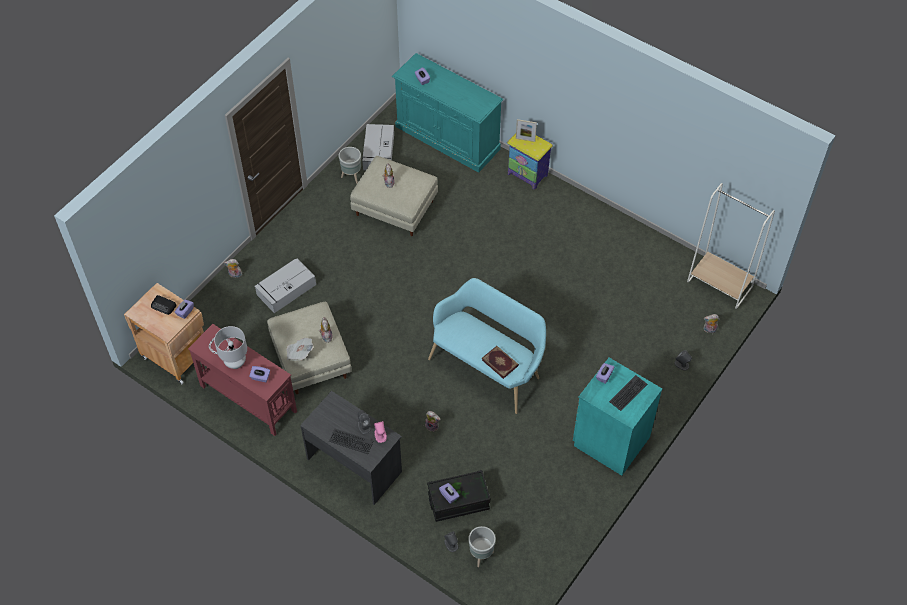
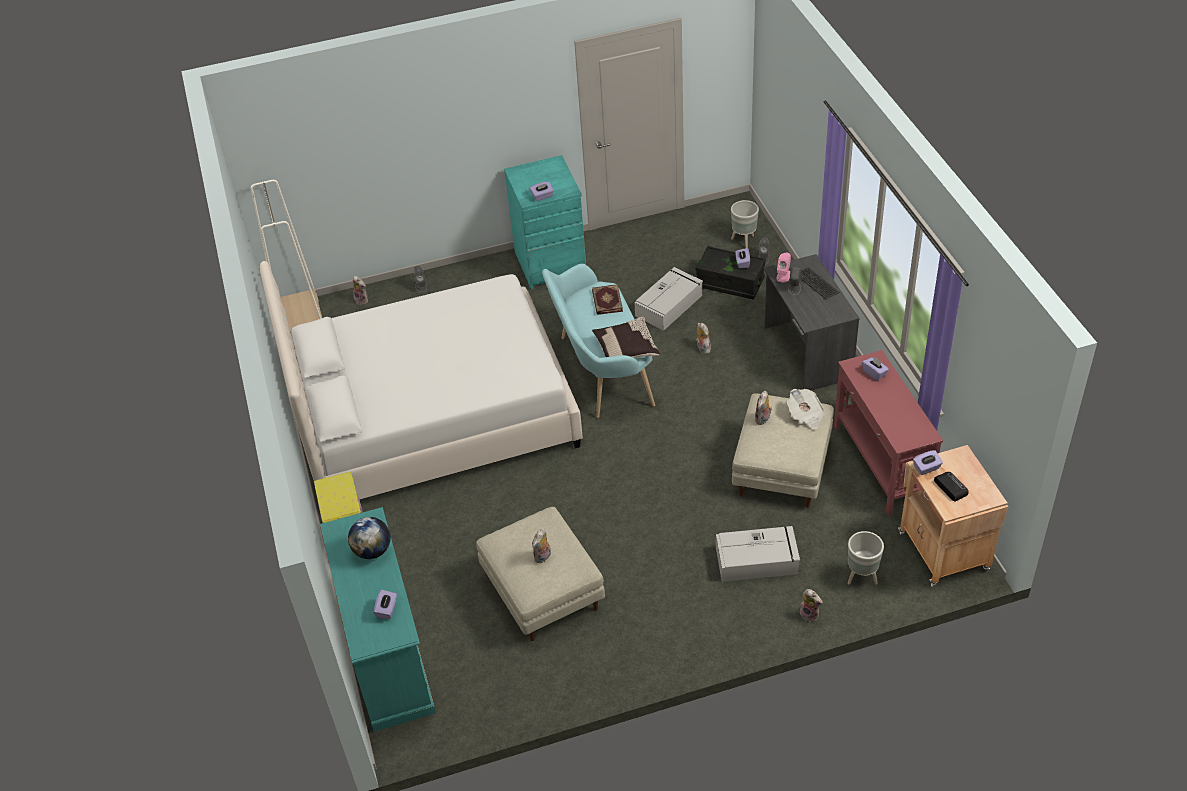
camera: 140 degrees left, 10 degrees down
(229, 355) = (897, 410): white table lamp -> none
(351, 176) = (559, 669): grey planter -> grey planter (861, 577)
(378, 152) = (493, 684): grey storage box -> grey storage box (669, 305)
(453, 331) = (626, 348): none -> pillow
(459, 100) = (372, 550): none -> globe
(525, 139) = (336, 501): picture frame -> none
(565, 274) = (433, 414): none -> white bed
(628, 393) = (536, 177): keyboard -> none

